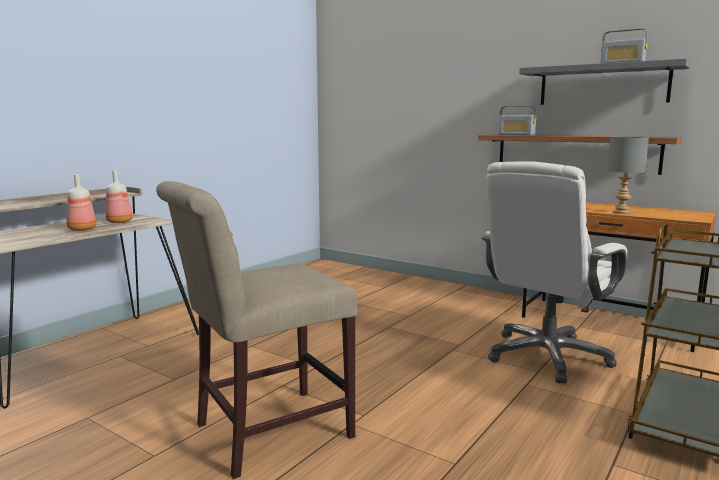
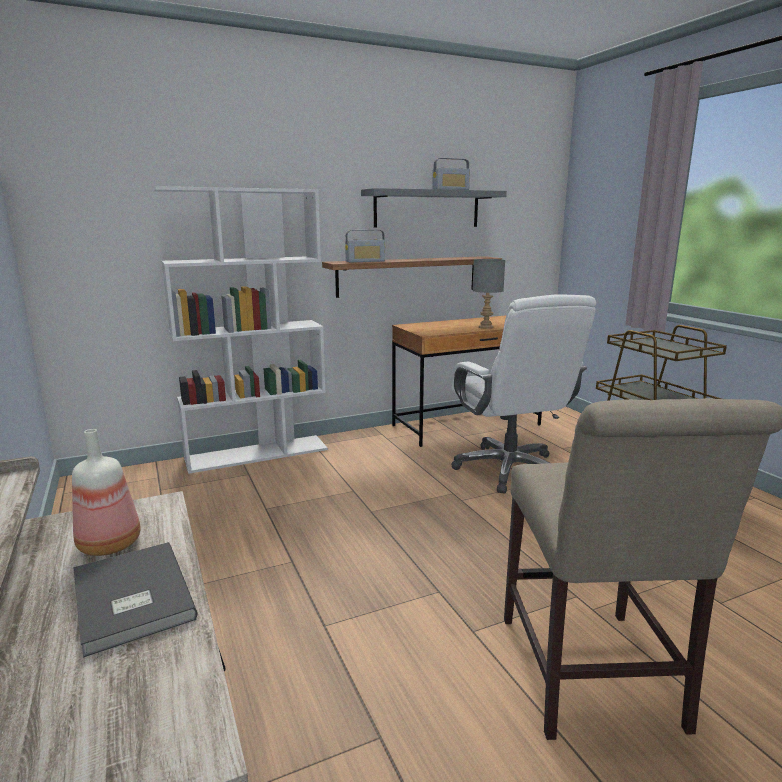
camera: 60 degrees left, 5 degrees up
(81, 229) = (129, 600): bottle -> grey book
(415, 281) = (257, 453): none -> white bookcase

